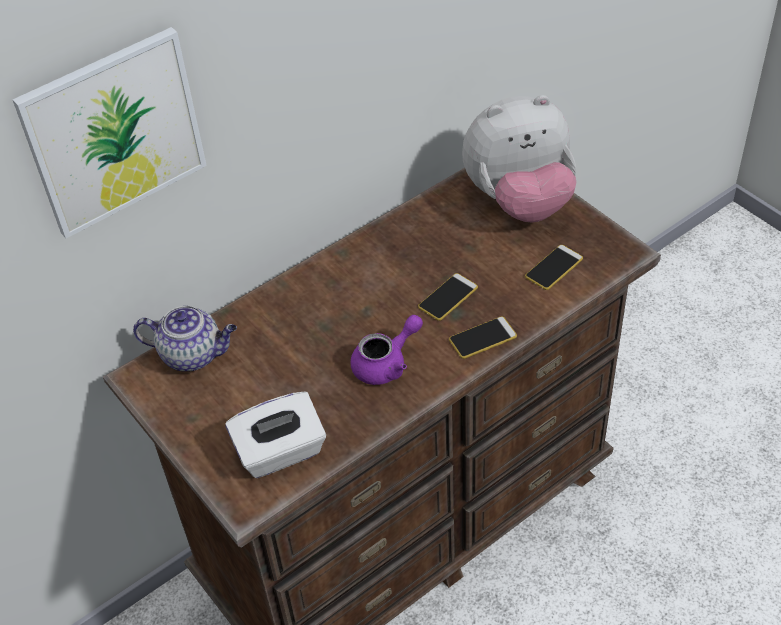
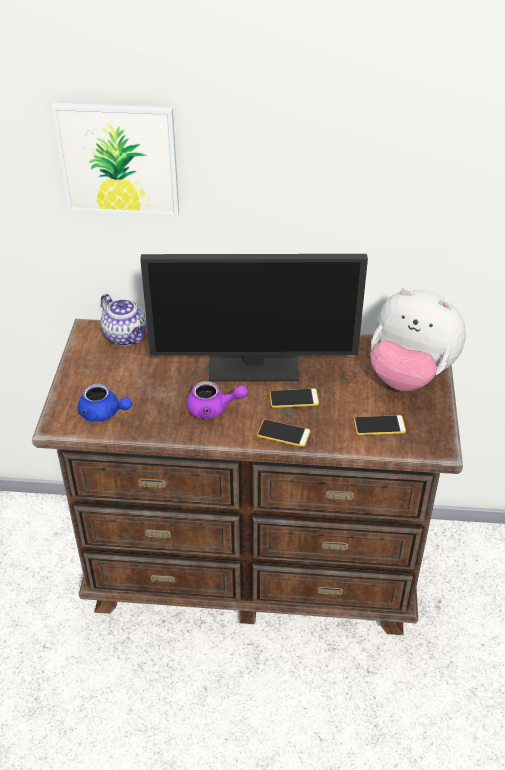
camera: 40 degrees right, 5 degrees down
(281, 452) = (103, 413): white tissue box -> blue teapot
(364, 288) = (255, 362): none -> monitor

